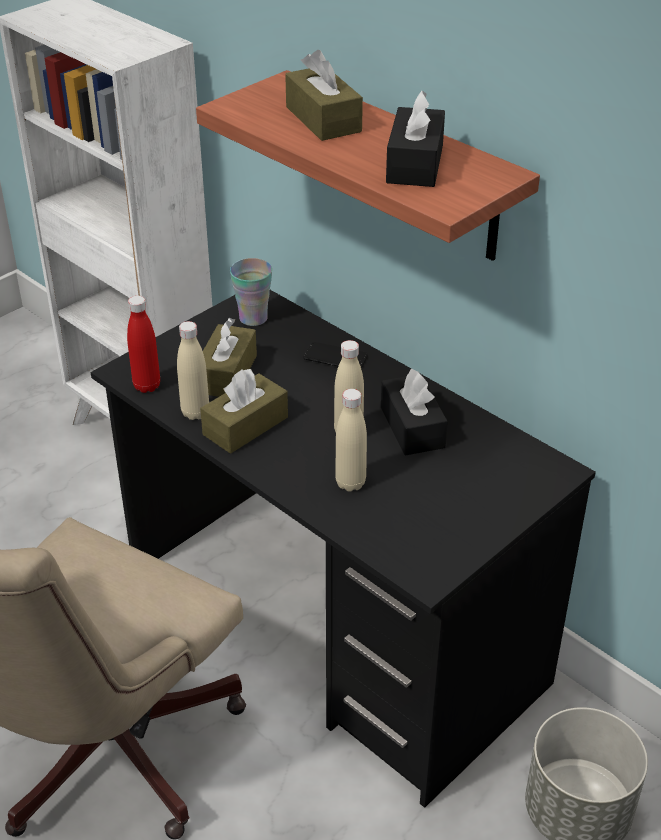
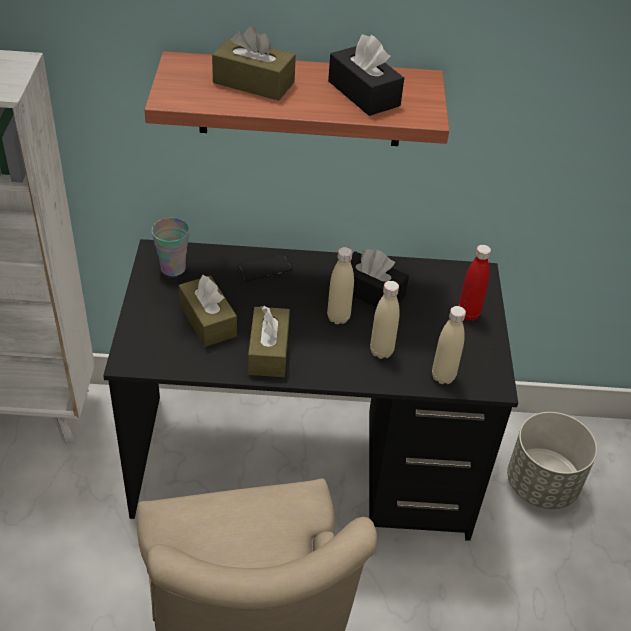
camera: 45 degrees left, 5 degrees up
(147, 386) = (162, 361): red bottle -> red bottle (468, 314)
(195, 413) = (223, 361): beige bottle -> beige bottle (443, 377)

